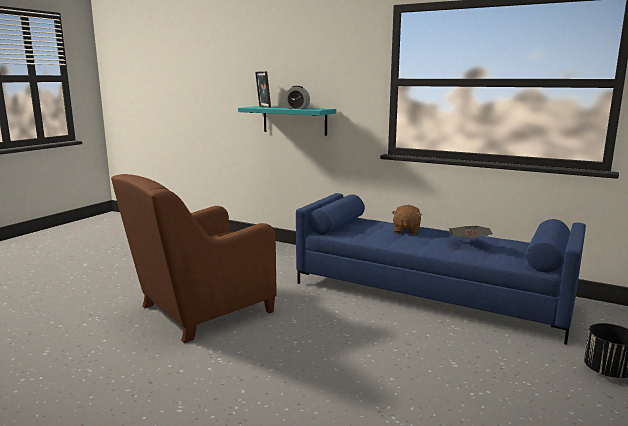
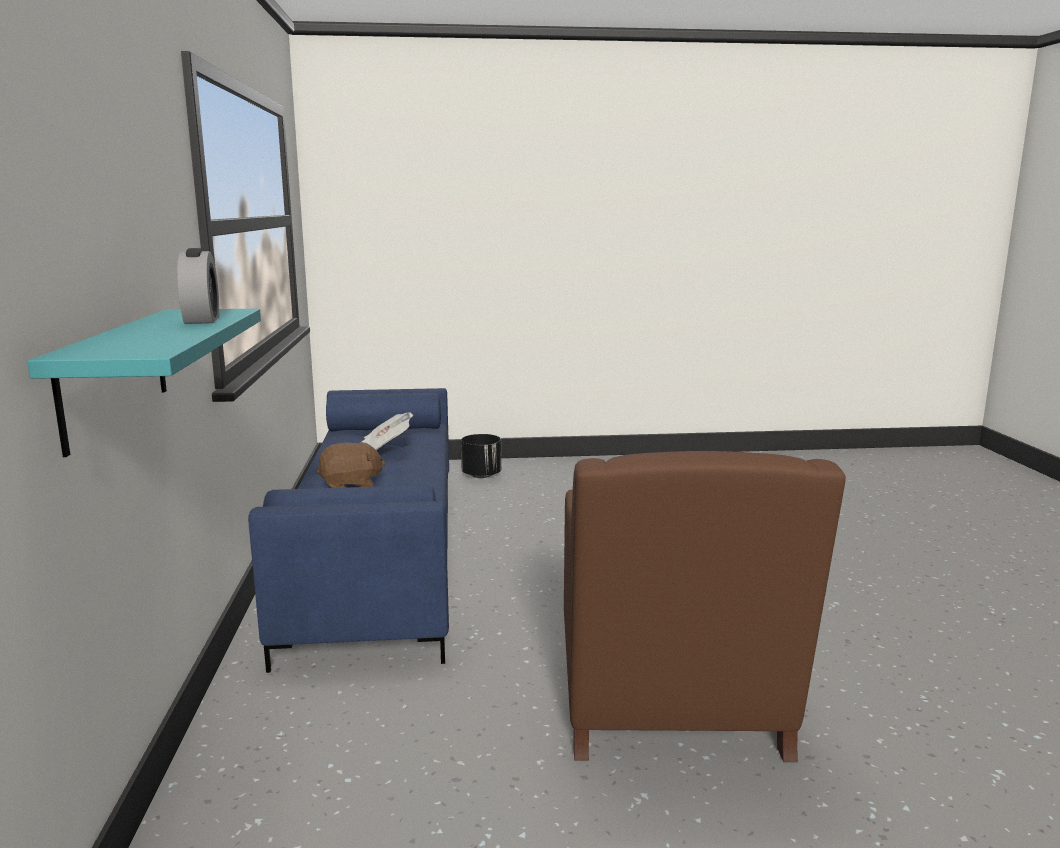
camera: 125 degrees left, 0 degrees up
(200, 311) = (670, 705): brown armchair -> brown armchair turned 75 degrees clockwise
(263, 107) = (118, 345): picture frame -> none

